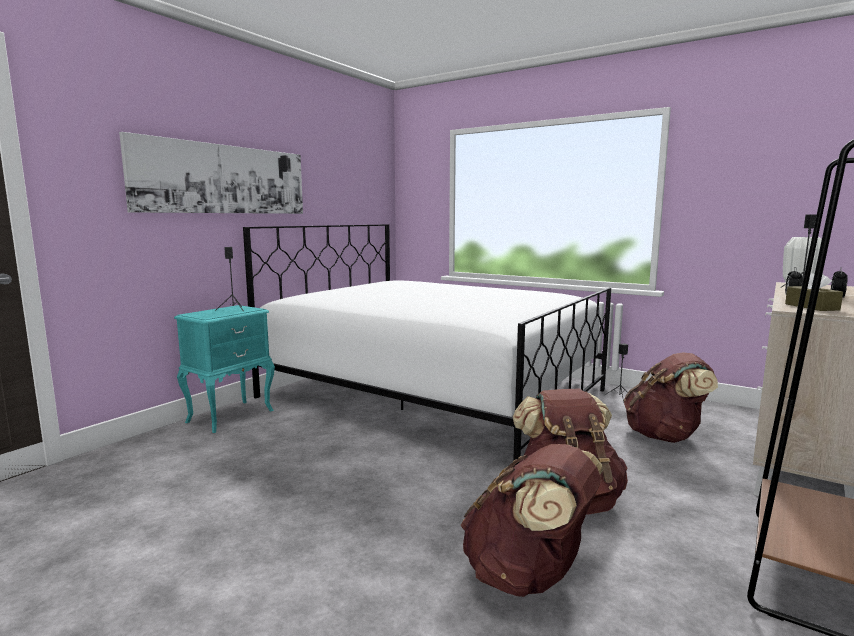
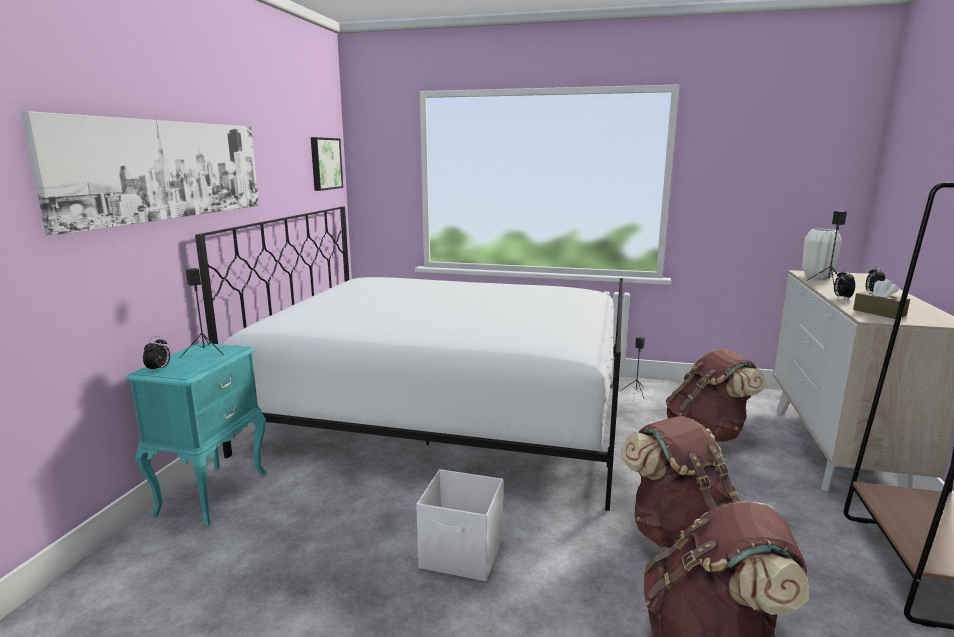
camera: 20 degrees left, 5 degrees up
(195, 314) = (159, 369): none -> alarm clock
(370, 479) = (462, 554): none -> white storage box
(372, 189) = (324, 163): none -> picture

